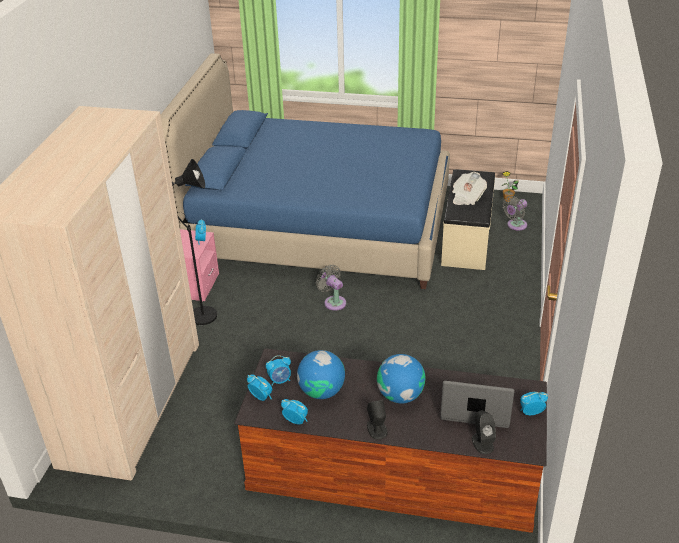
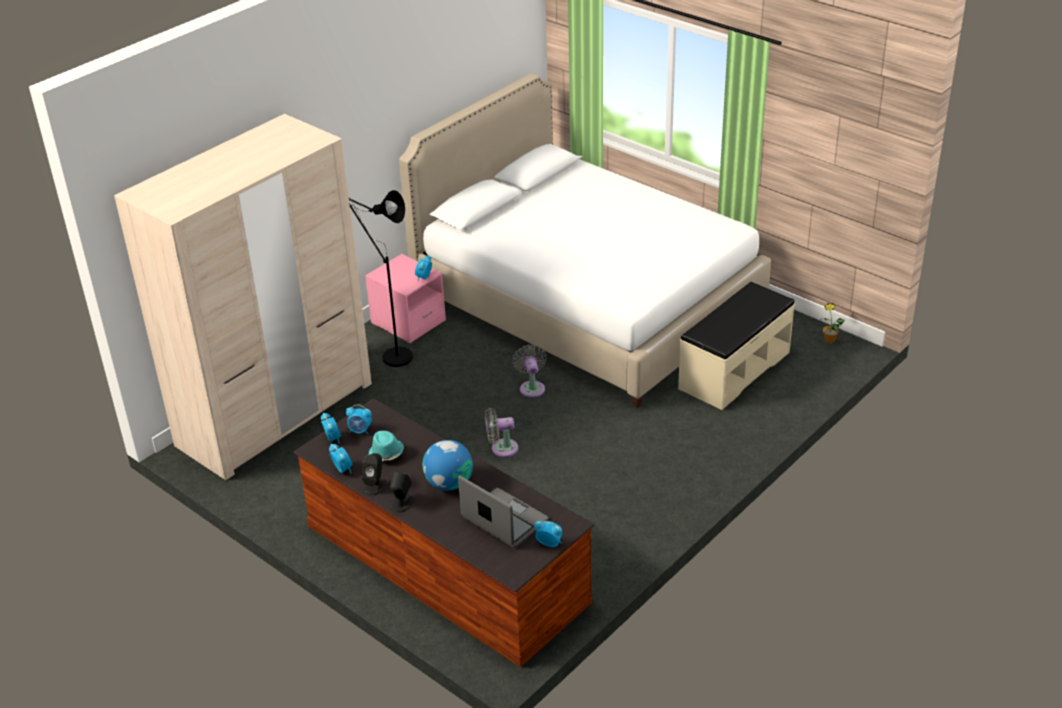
camera: 30 degrees right, 0 degrees up
(318, 226) = (587, 302): blue bed -> white bed
(322, 391) = (386, 453): globe -> turquoise hat
(467, 197) = (731, 318): newspaper -> none
(482, 443) = (479, 550): black speaker -> black speaker (375, 485)
(515, 225) = (807, 373): grey fan -> grey fan (501, 448)

